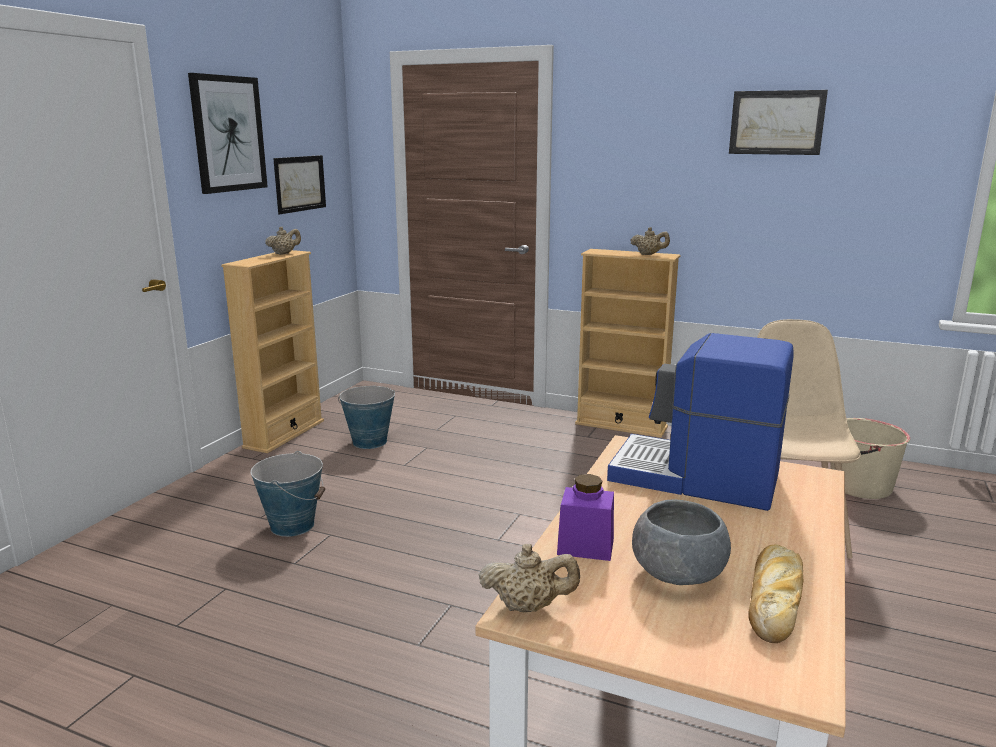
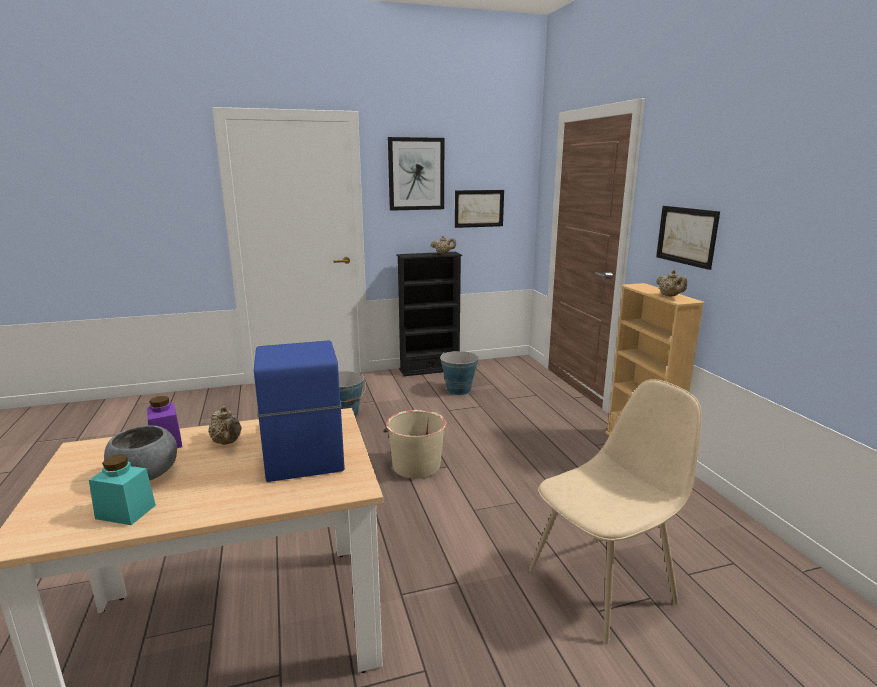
camera: 50 degrees right, 0 degrees up
(284, 434) = (429, 369): beige bookcase -> black bookcase
(528, 607) = (85, 448): beige teapot -> beige teapot (227, 442)
(774, 599) = (126, 512): bread -> turquoise jar
(776, 122) = (805, 169): picture -> picture (686, 236)
(859, 486) = (769, 609): beige bucket -> beige bucket (416, 466)

